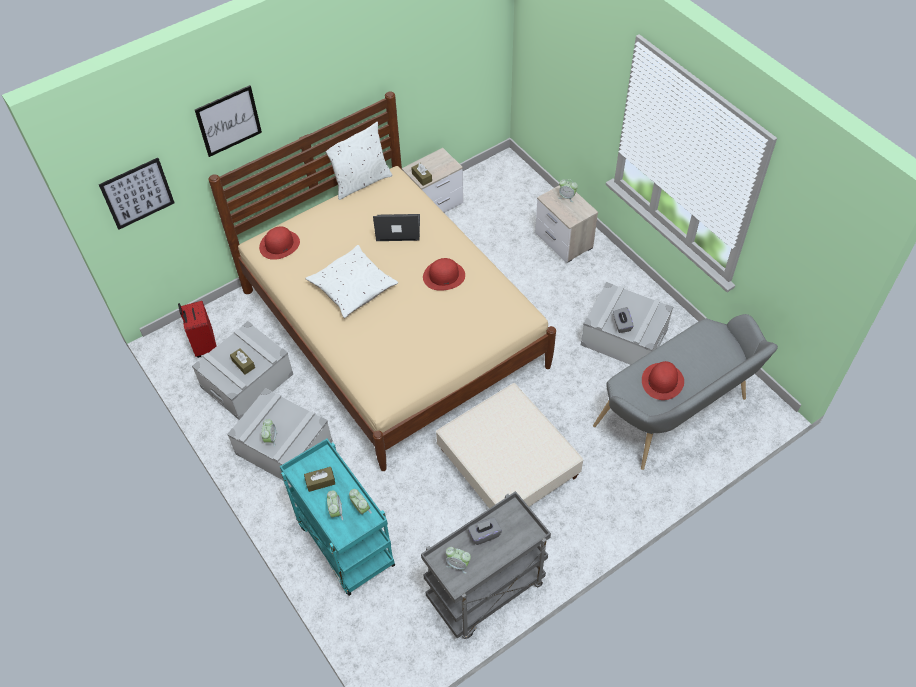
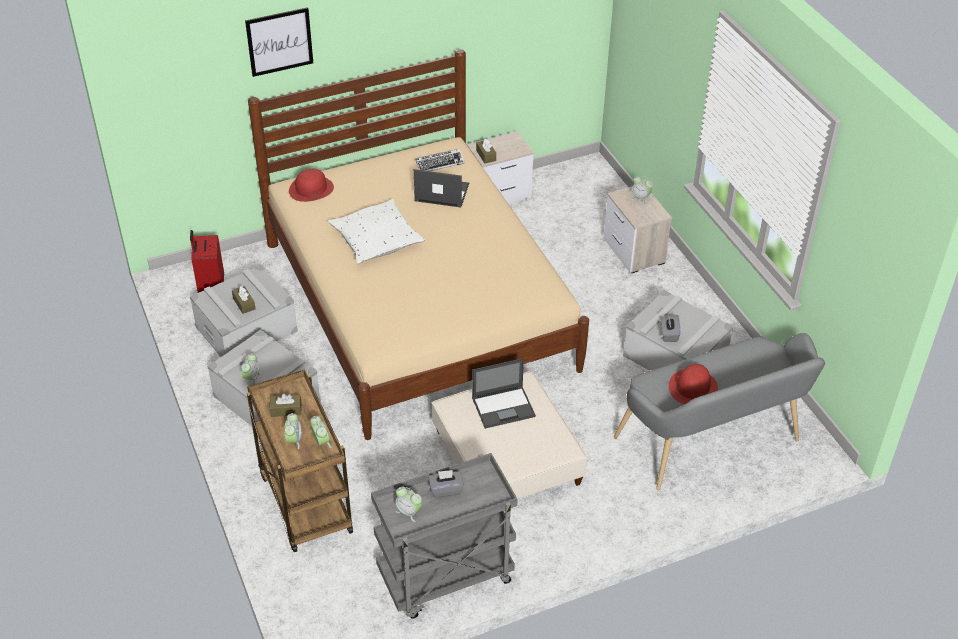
camera: 10 degrees right, 10 degrees down
(137, 193) = (171, 99): picture -> none
(344, 544) = (304, 502): turquoise cart -> brown cart
(360, 182) = (415, 144): white pillow -> none
(388, 198) = (440, 163): none -> keyboard
(444, 276) = (477, 244): red hat -> none
(500, 424) = (504, 407): none -> laptop

